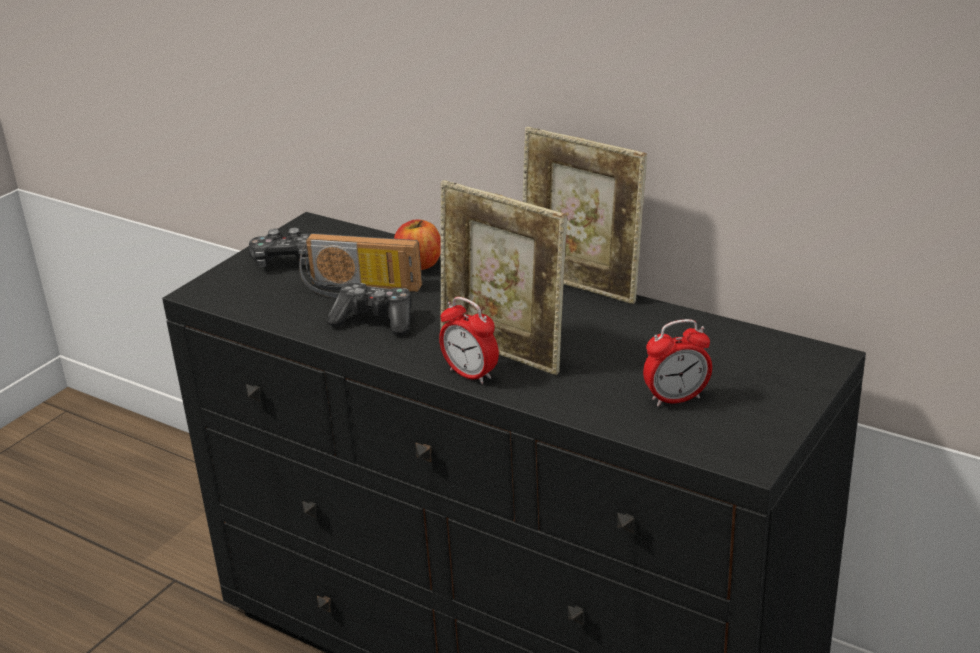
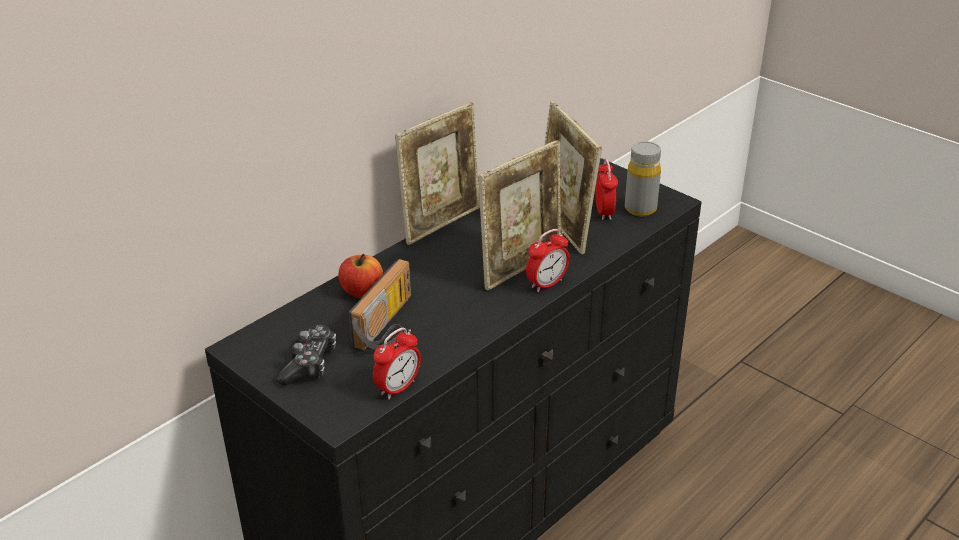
camera: 80 degrees left, 5 degrees up
(251, 312) = (398, 388): none -> alarm clock
(375, 320) = (446, 321): game controller -> none
(614, 371) = (564, 228): none -> picture frame
(705, 430) = (640, 209): none -> grey bottle

